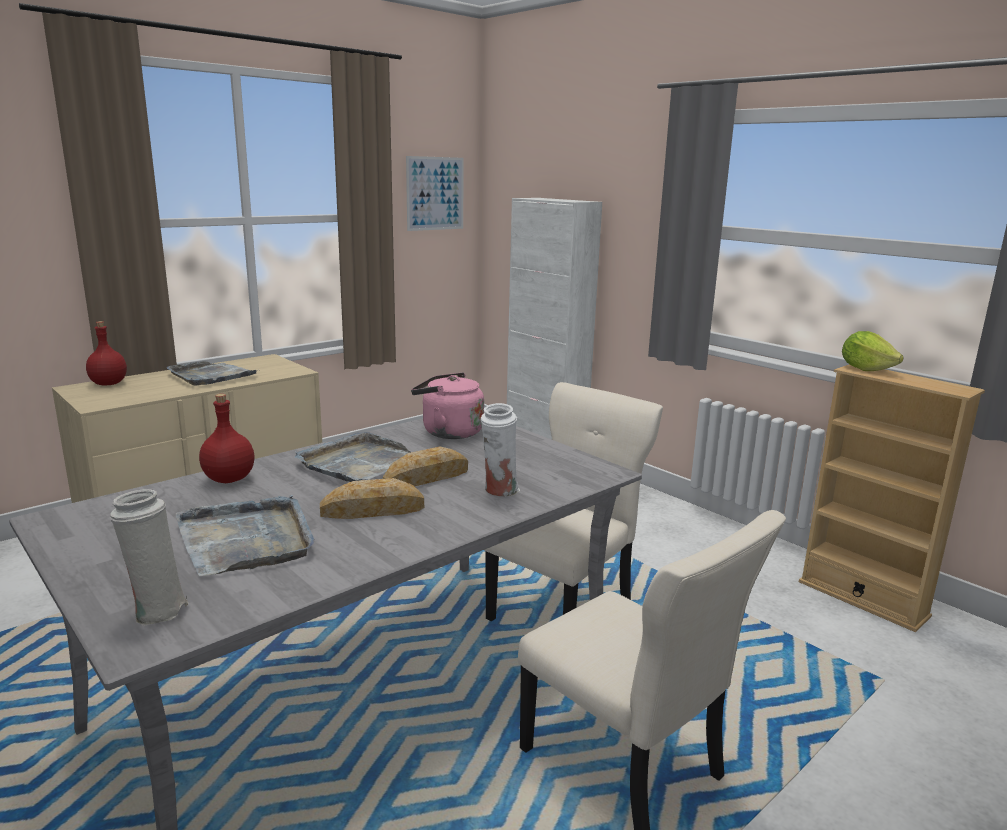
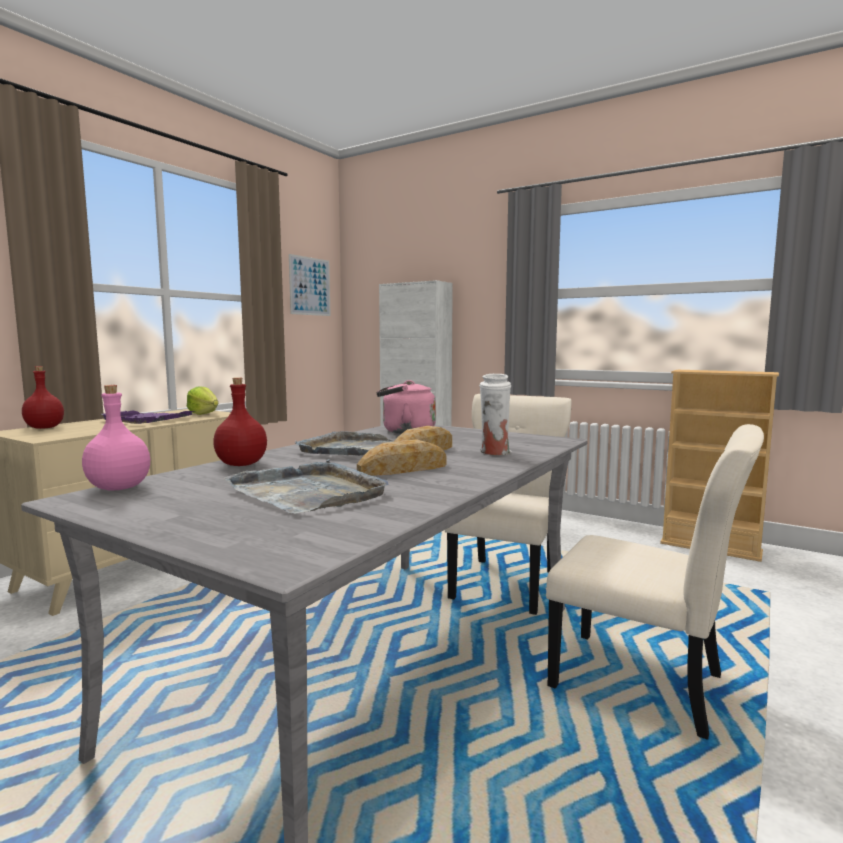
camera: 15 degrees left, 10 degrees down
(95, 506) = (117, 488): none -> pink bottle
(156, 610) = (276, 539): white vase -> none
(211, 376) = (147, 419): grey tray -> purple tray
(866, 369) = (692, 370): lettuce -> lettuce (203, 414)

